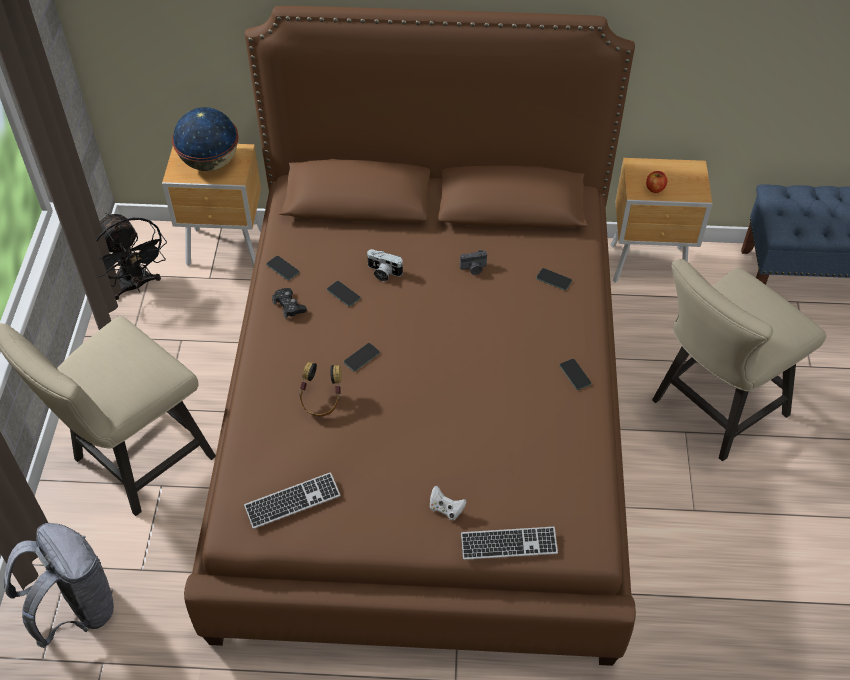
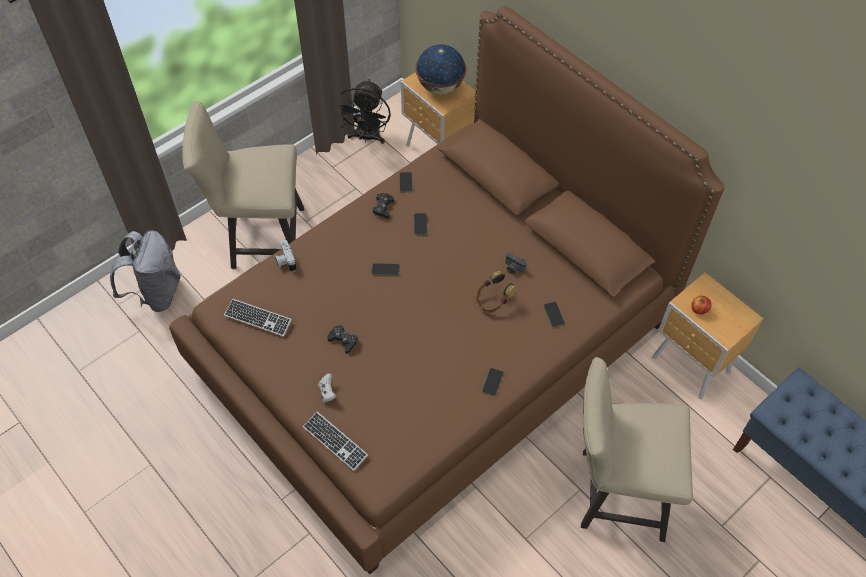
camera: 45 degrees right, 5 degrees up
(321, 401) = (335, 276): headphones -> headphones (493, 300)
(383, 272) = (457, 229): camera -> camera (285, 261)
(402, 451) = (343, 340): none -> black game controller

